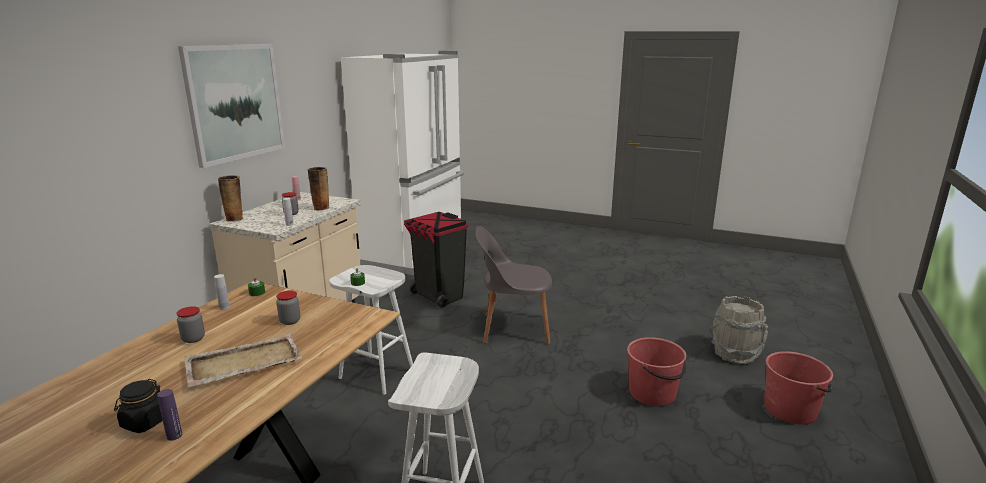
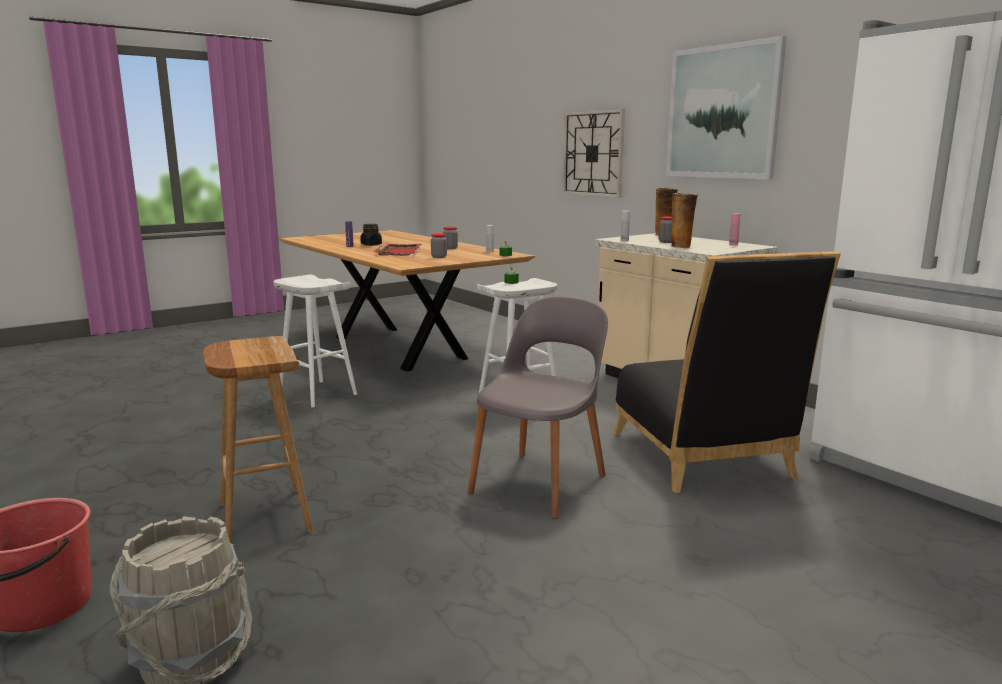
camera: 120 degrees right, 5 degrees down
(82, 169) = (593, 153): none -> wall clock
(242, 363) = (399, 251): beige tray -> red tray
(439, 296) = (705, 459): black trash can -> black chair
(653, 393) = (263, 517): red bucket -> brown stool

